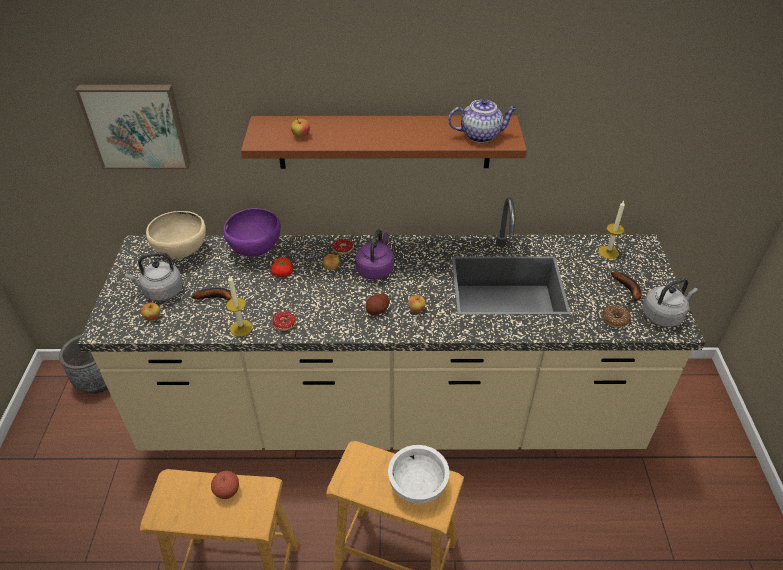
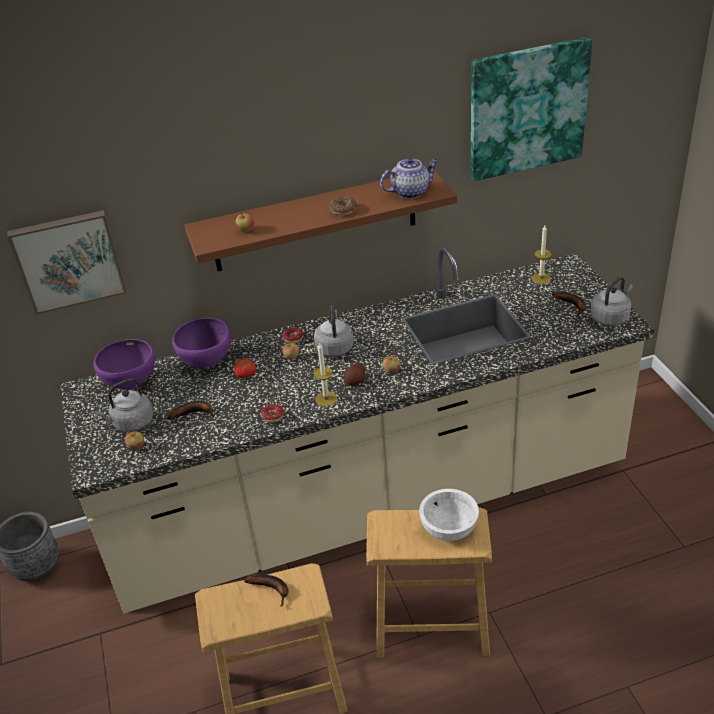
camera: 15 degrees left, 5 degrees down
(182, 253) = (131, 384): beige bowl -> purple bowl
(227, 491) = (272, 589): apple -> banana
(241, 328) = (232, 431): candle -> candle (326, 399)
(375, 269) = (335, 347): purple kettle -> grey kettle
(615, 319) = (571, 331): donut -> donut (343, 210)
(635, 73) = (527, 109): none -> picture

